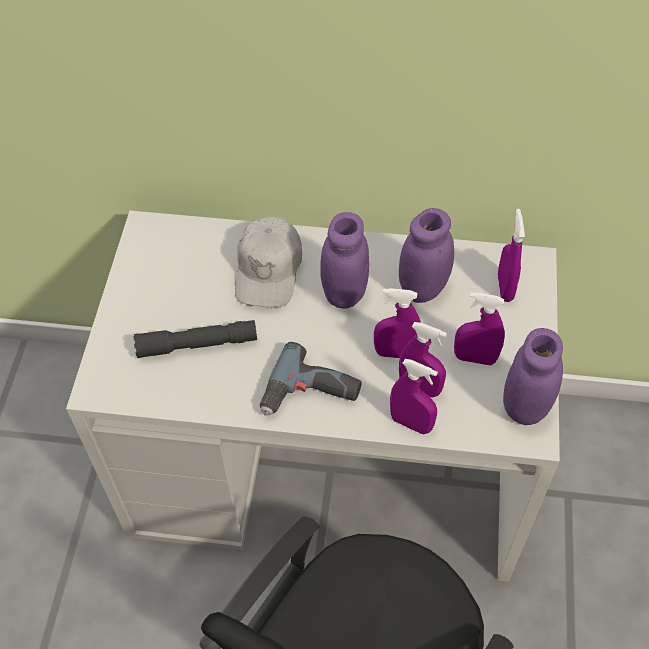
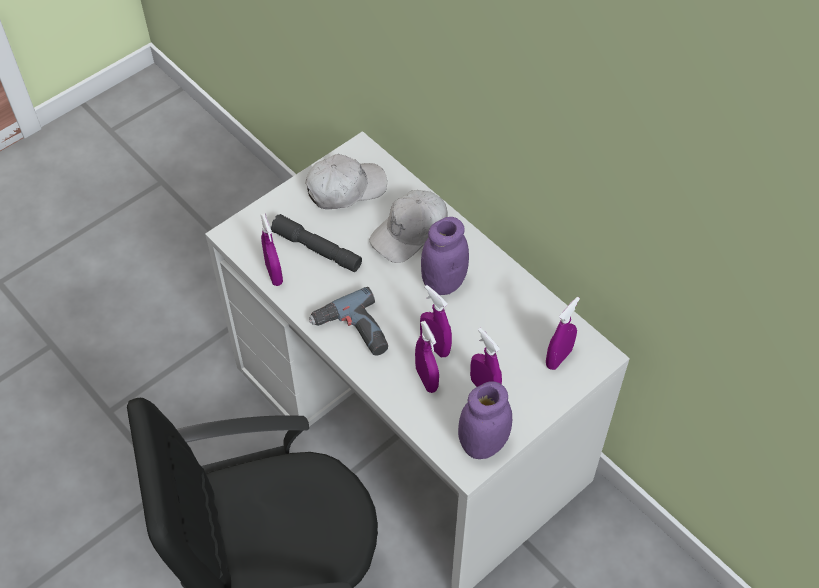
camera: 40 degrees right, 0 degrees up
(167, 271) = (345, 188): none -> white cap
(411, 423) = (396, 397): purple spray bottle -> purple spray bottle (274, 274)
(423, 288) = (500, 317): purple jar -> none

